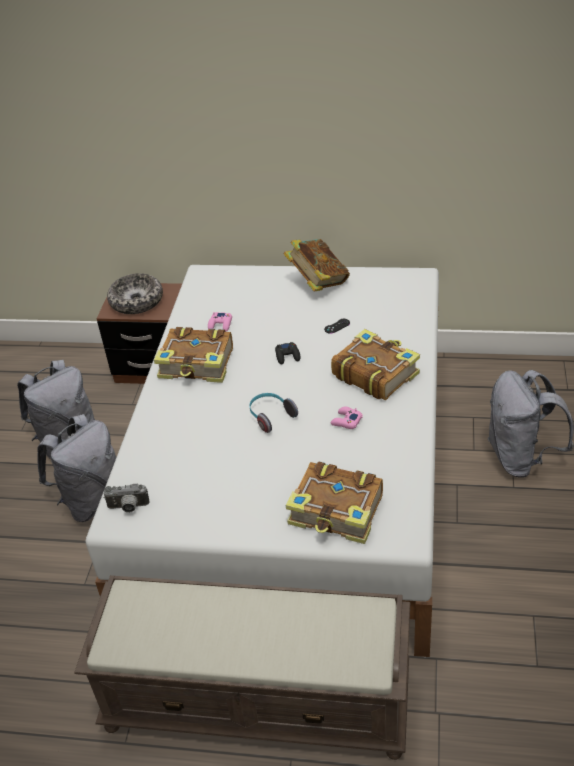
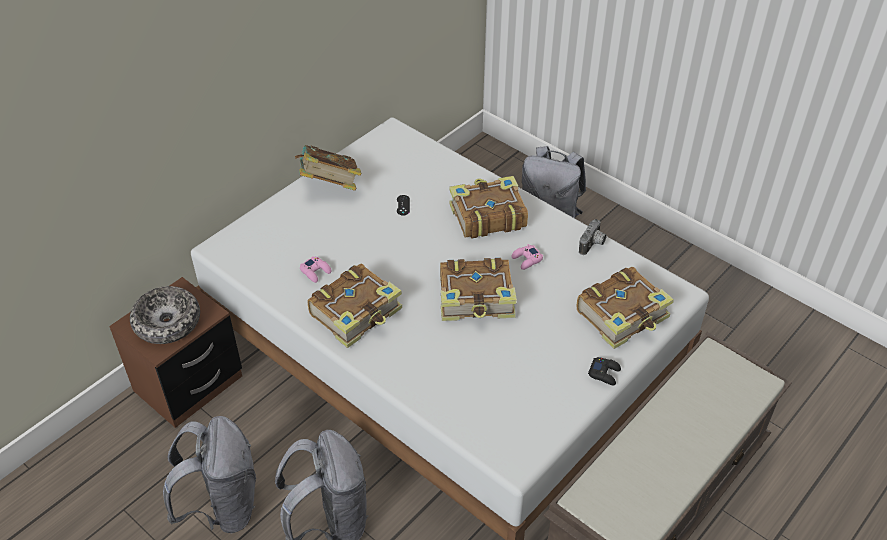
camera: 60 degrees left, 5 degrees up
(128, 508) = (506, 444): camera -> camera (593, 245)
(271, 416) = (477, 299): headphones -> book
(287, 356) = (409, 252): black game controller -> black game controller (604, 373)

